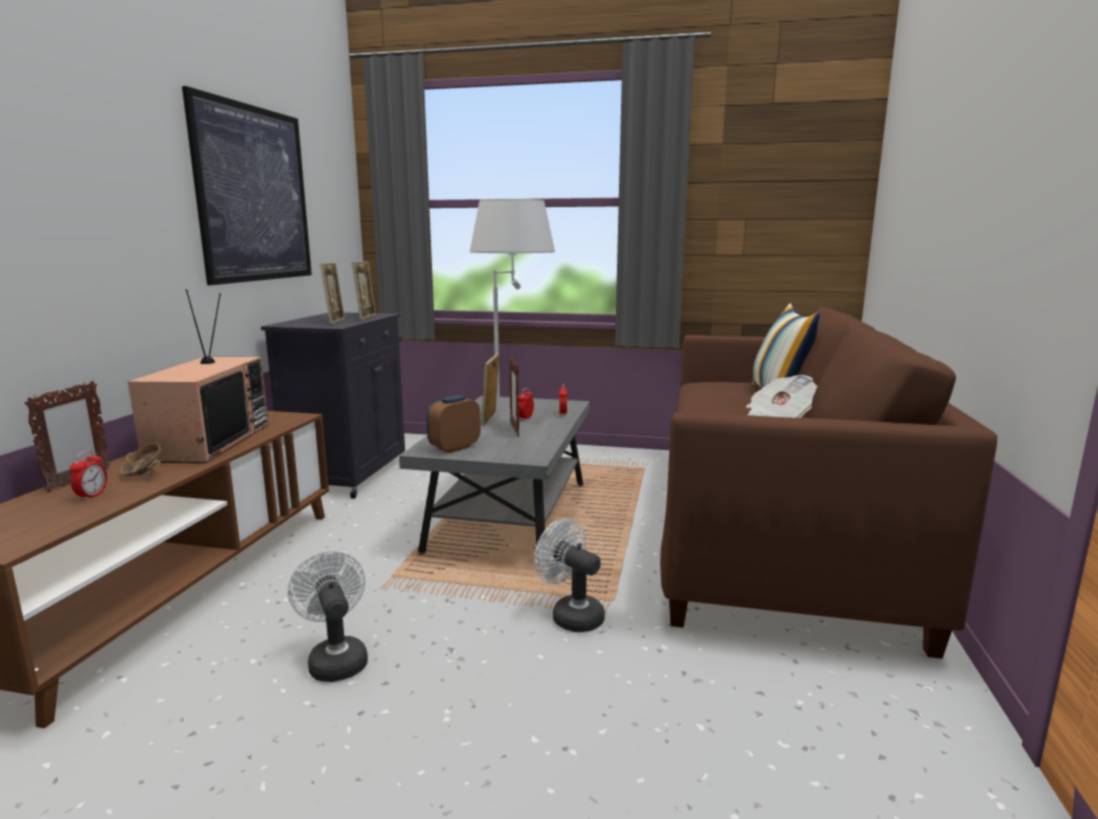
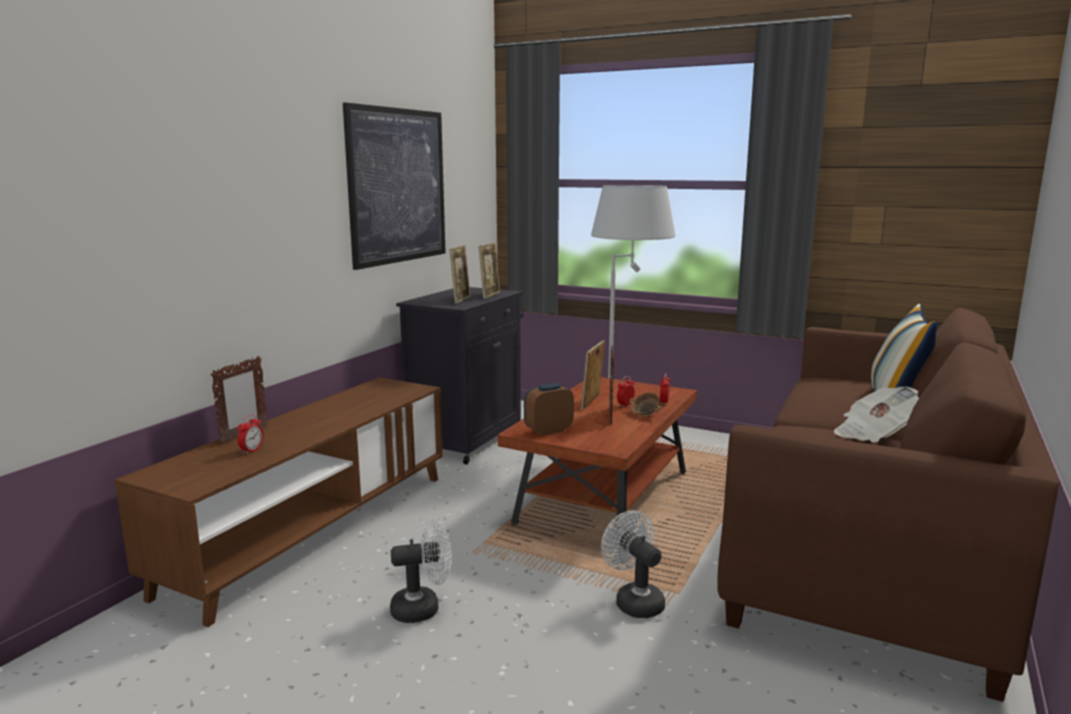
camera: 15 degrees right, 0 degrees up
(143, 475) = (290, 435): bowl -> bowl (644, 415)
(208, 441) = (343, 407): television -> none
(336, 659) = (423, 608): white fan -> white fan turned 90 degrees clockwise
(510, 516) = (604, 497): grey coffee table -> brown coffee table

